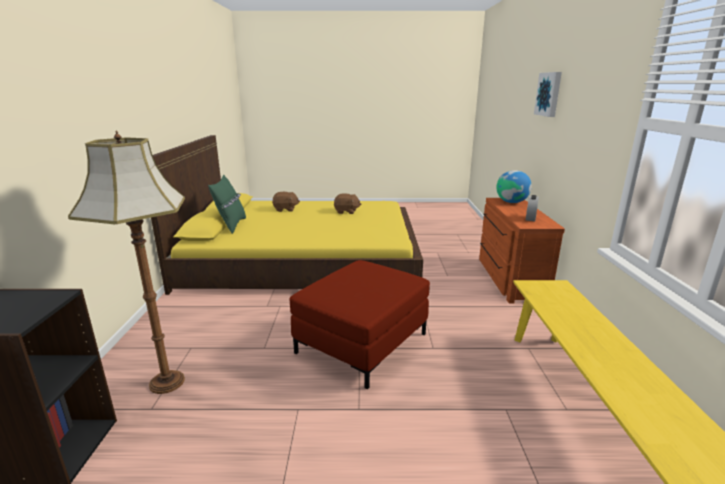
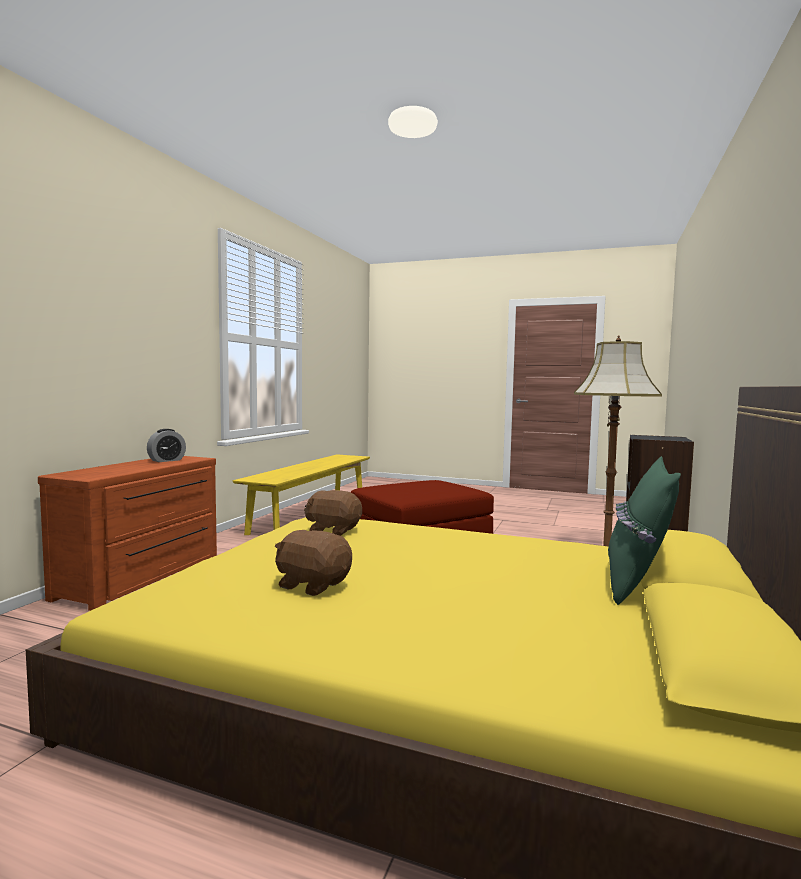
camera: 160 degrees left, 15 degrees down
(285, 209) = (493, 625): brown plush toy -> brown plush toy (333, 530)
(511, 202) = (93, 472): globe -> none
(549, 94) = (59, 289): picture -> none

